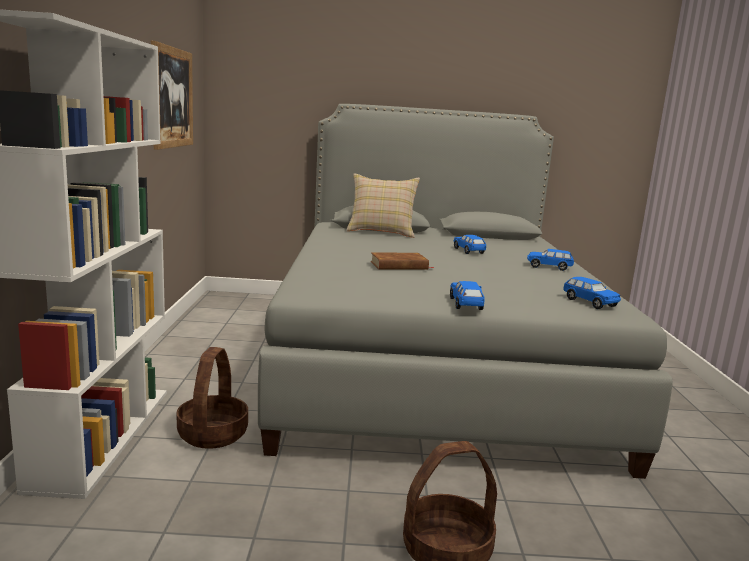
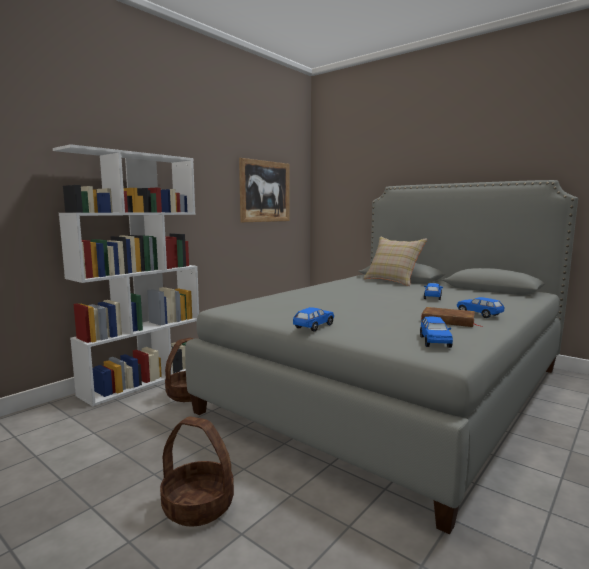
camera: 40 degrees right, 5 degrees down
(399, 265) = (333, 299): brown book -> brown book (448, 321)

